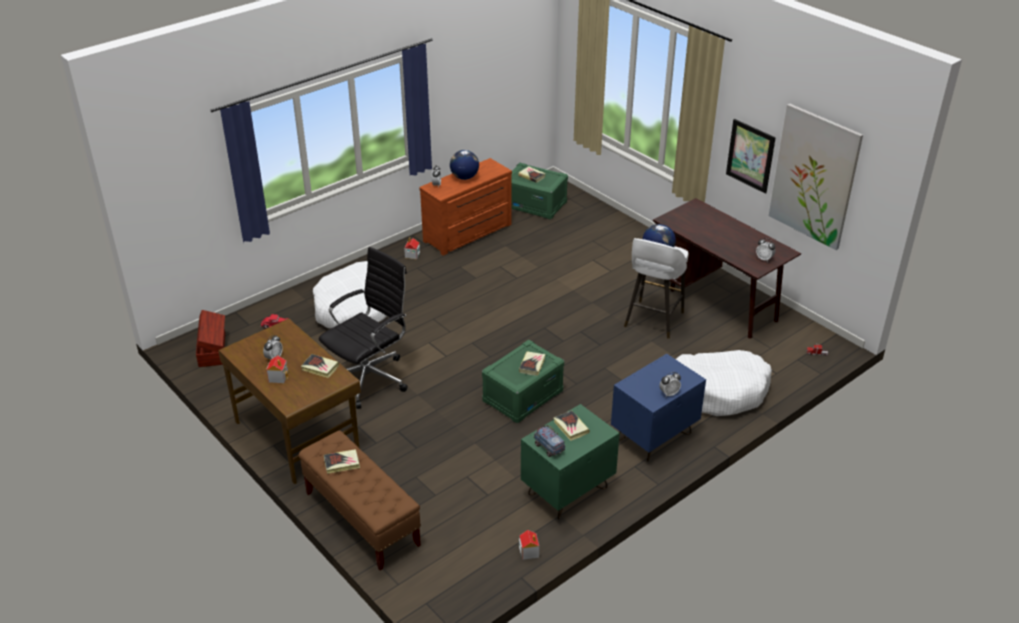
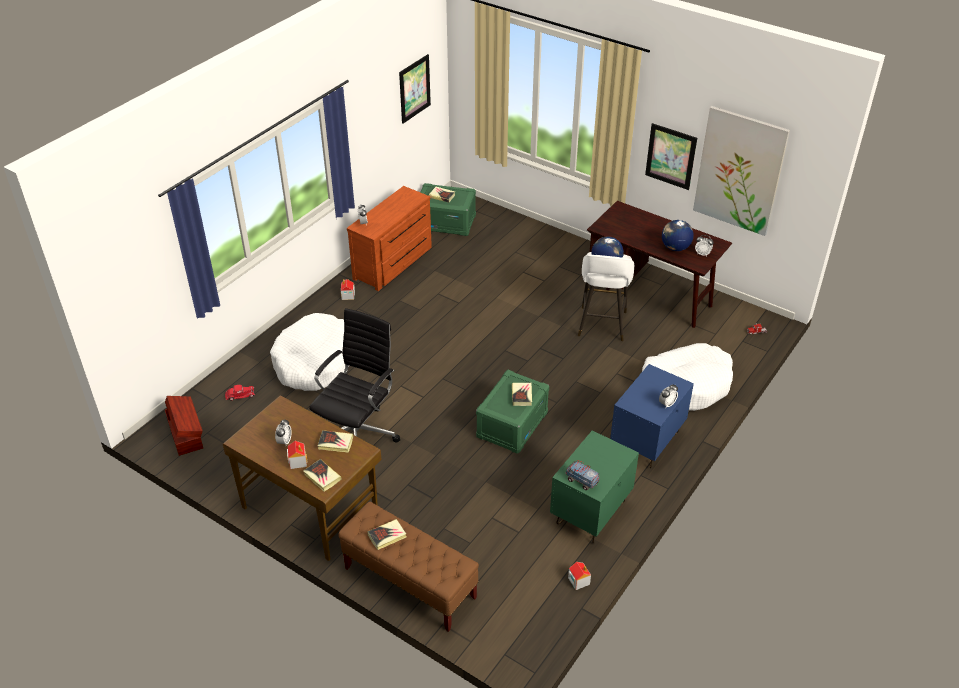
camera: 15 degrees left, 5 degrees up
(464, 177) = (387, 210): globe -> globe (675, 248)
(514, 63) = (414, 88): none -> picture
(571, 427) = (593, 456): book -> book (322, 477)

